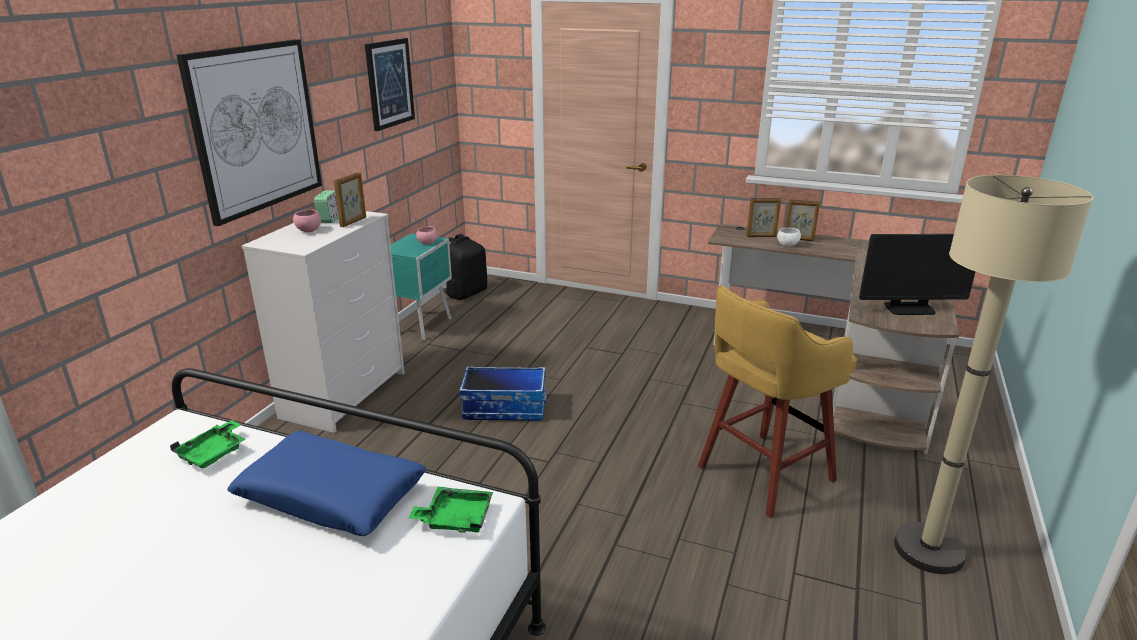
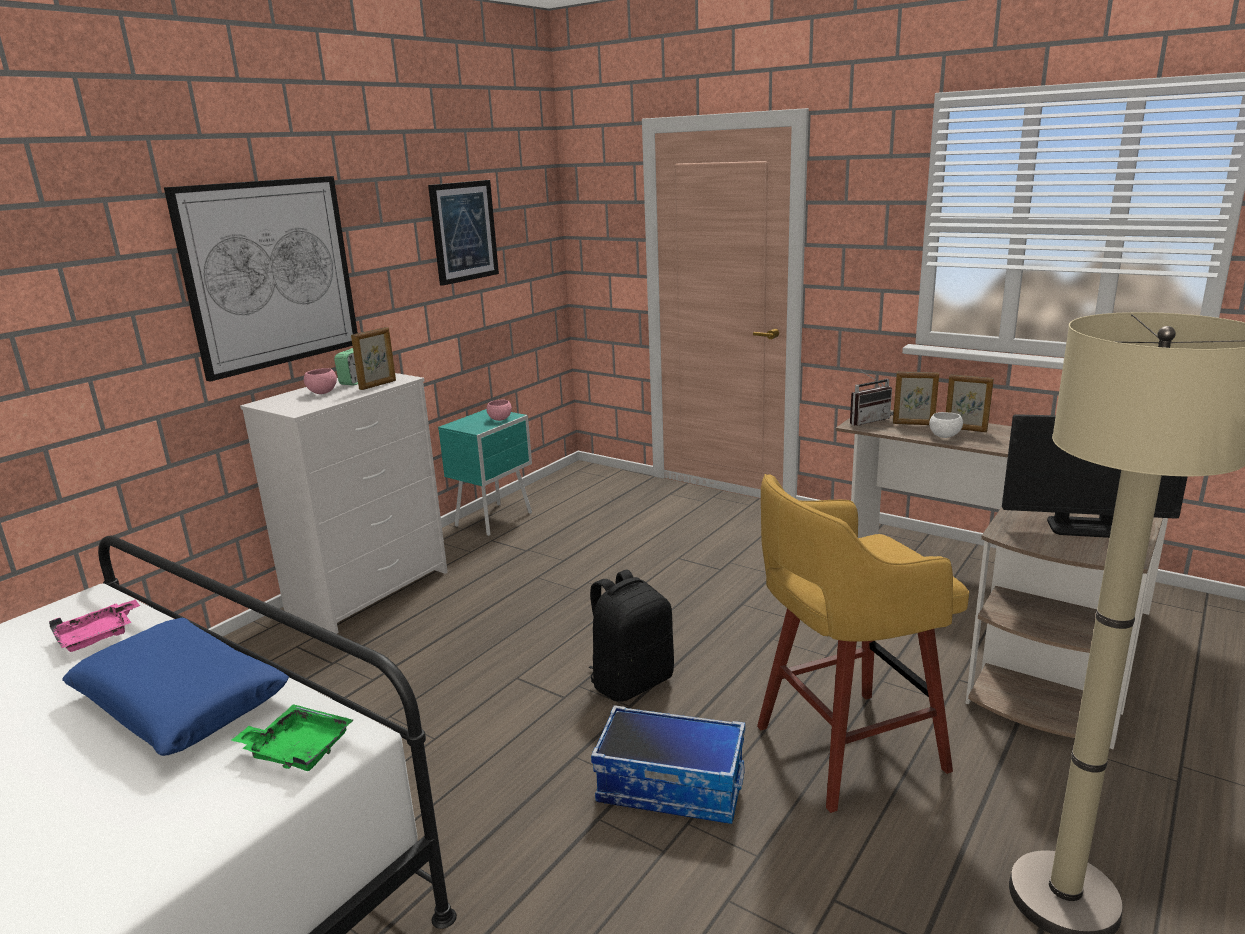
camera: 15 degrees right, 5 degrees down
(214, 453) = (98, 636): green tray -> pink tray
(465, 293) = (563, 484): black backpack -> black backpack (632, 682)
(505, 408) = (543, 624): storage box -> storage box (672, 786)
(727, 235) = (866, 420): none -> radio

